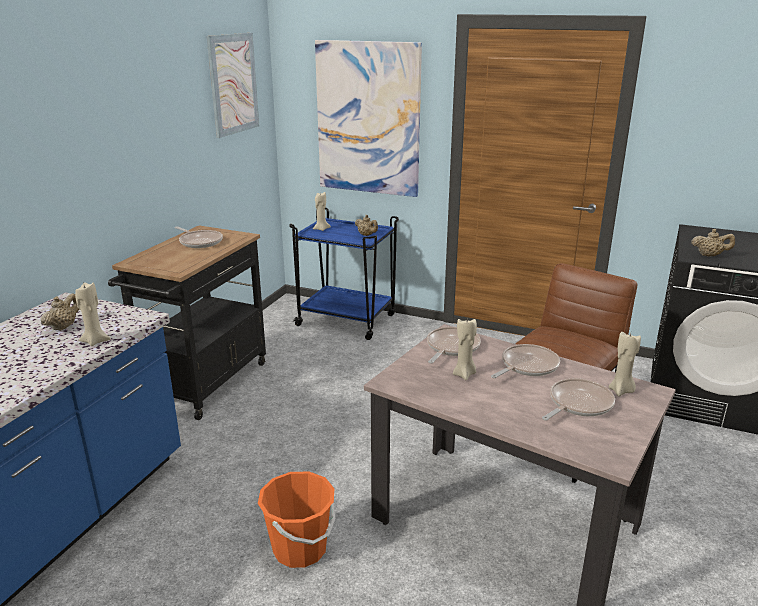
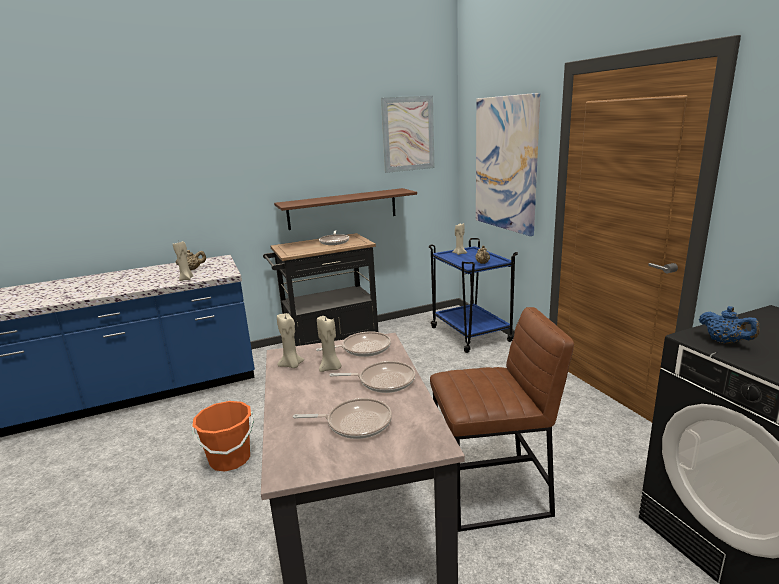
camera: 45 degrees right, 5 degrees down
(181, 194) = (342, 208): none -> brown shelf
(621, 391) = (411, 432): beige candle -> beige candle (291, 365)
(709, 255) = (725, 342): beige teapot -> blue teapot

